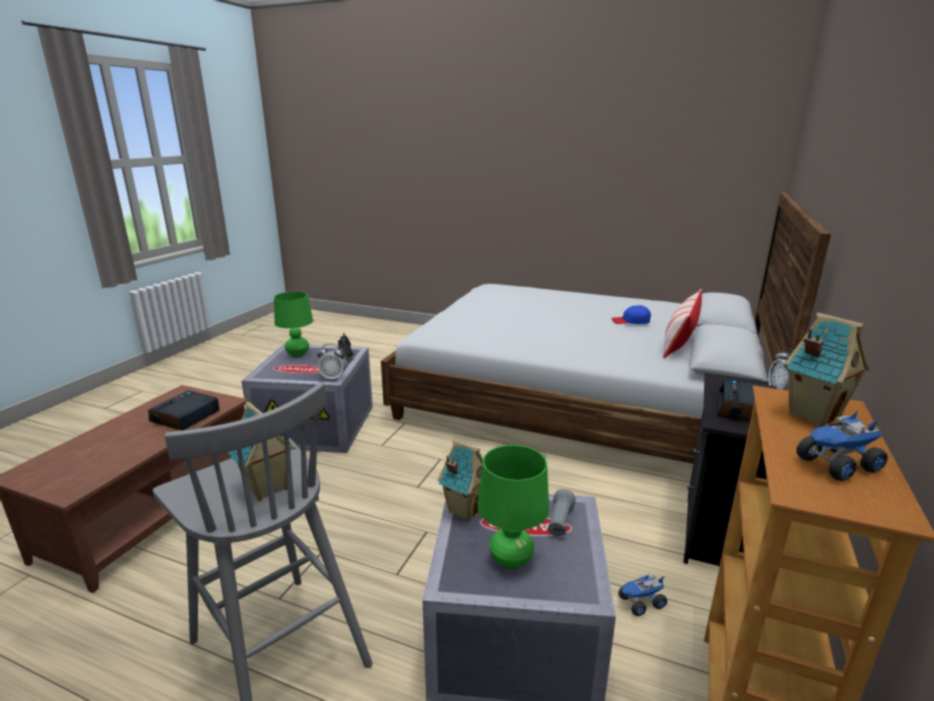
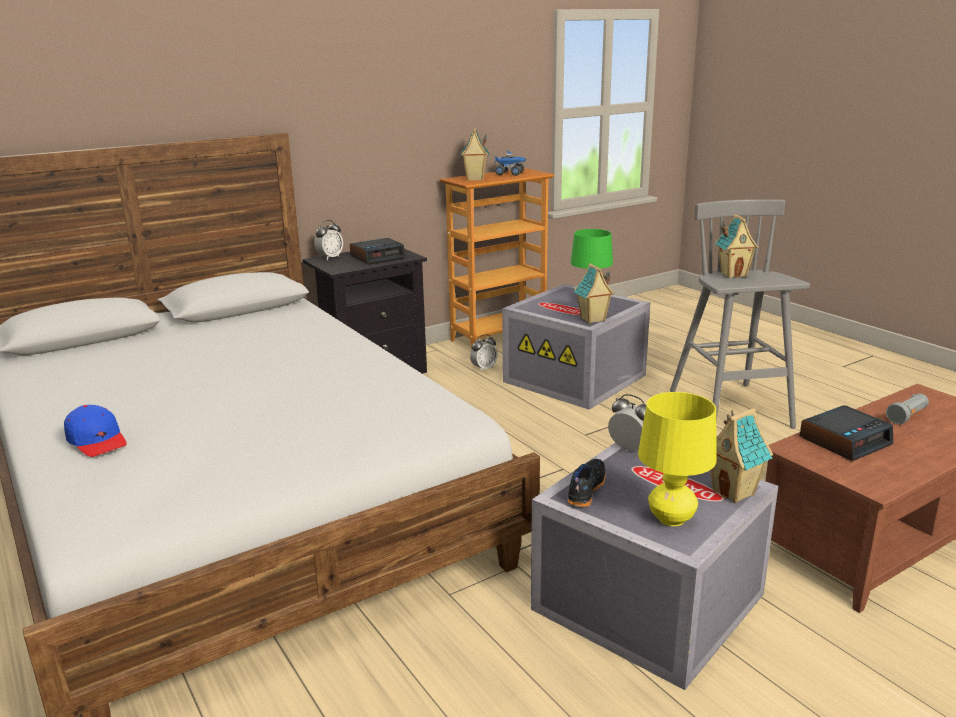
camera: 145 degrees left, 0 degrees up
(266, 371) = (734, 492): none -> toy house
(297, 355) = (671, 519): green table lamp -> yellow table lamp
(560, 522) = (542, 305): grey flashlight -> grey flashlight (907, 416)
(631, 321) = (168, 360): blue cap -> blue cap (97, 440)
(641, 603) = (483, 368): toy truck -> alarm clock
(679, 343) = (213, 327): pillow -> none

